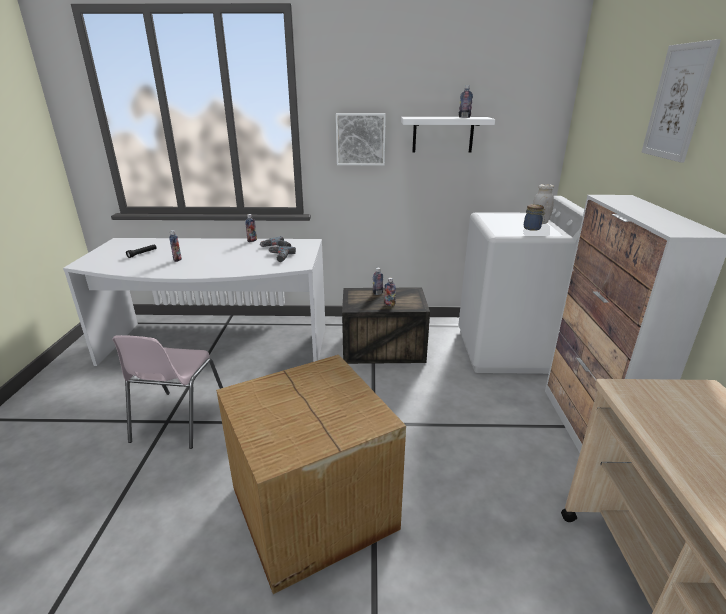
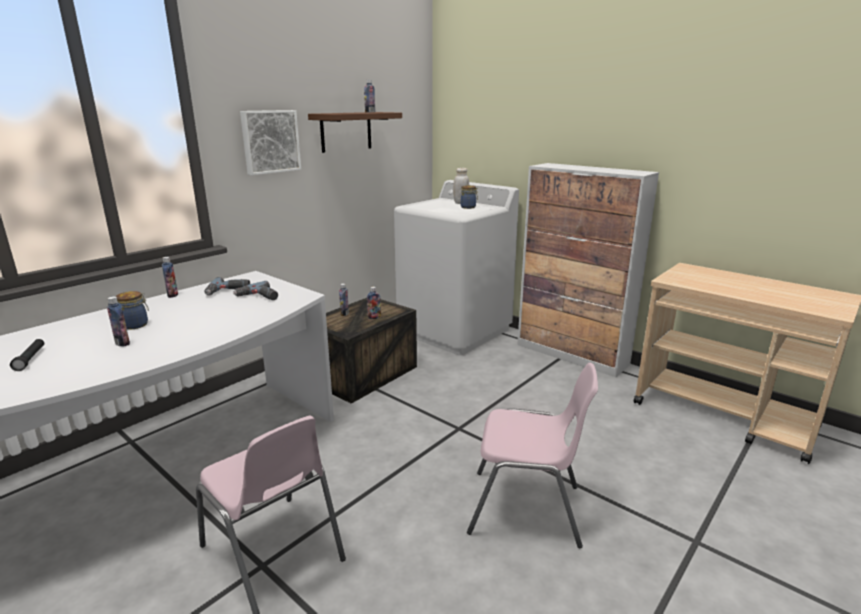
camera: 50 degrees left, 5 degrees down
(203, 252) = (136, 325): none -> jar
(311, 510) = (527, 509): cardboard box -> pink chair
(443, 134) = (346, 131): white shelf -> brown shelf
(678, 102) = (574, 91): picture -> none

